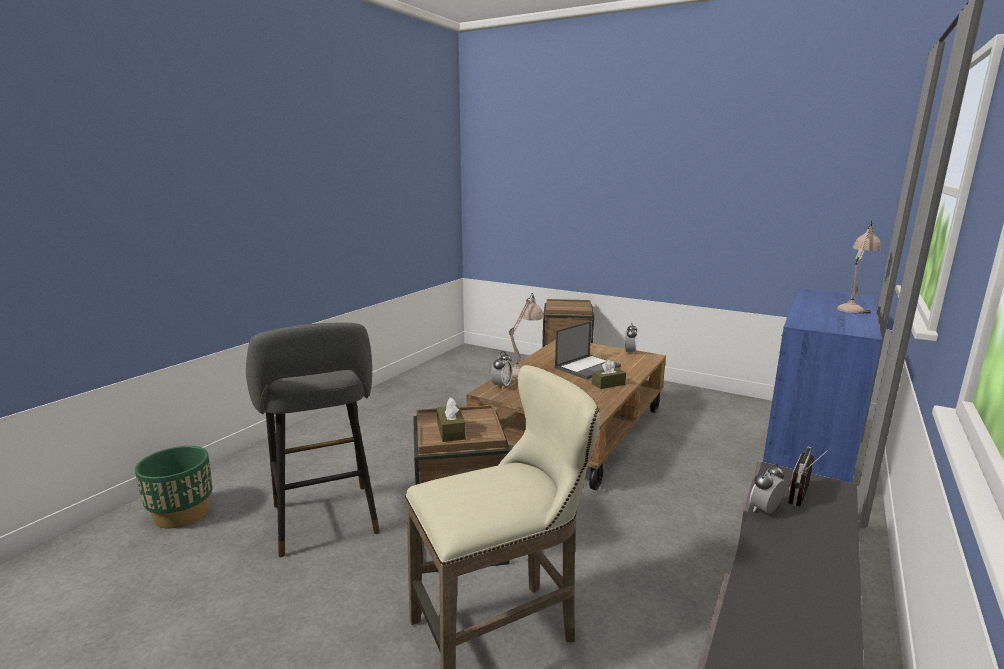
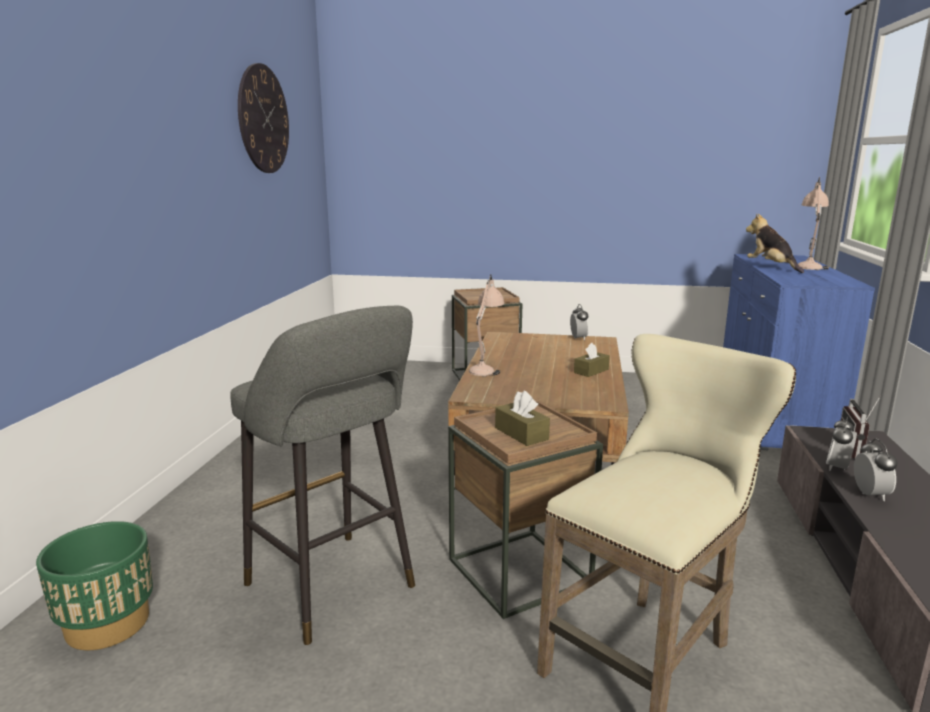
camera: 20 degrees left, 0 degrees up
(392, 161) = (263, 119): none -> wall clock
(501, 386) = (480, 387): alarm clock -> alarm clock (870, 494)
(588, 367) = (551, 357): laptop -> none
(809, 306) = (771, 267): none -> plush toy

